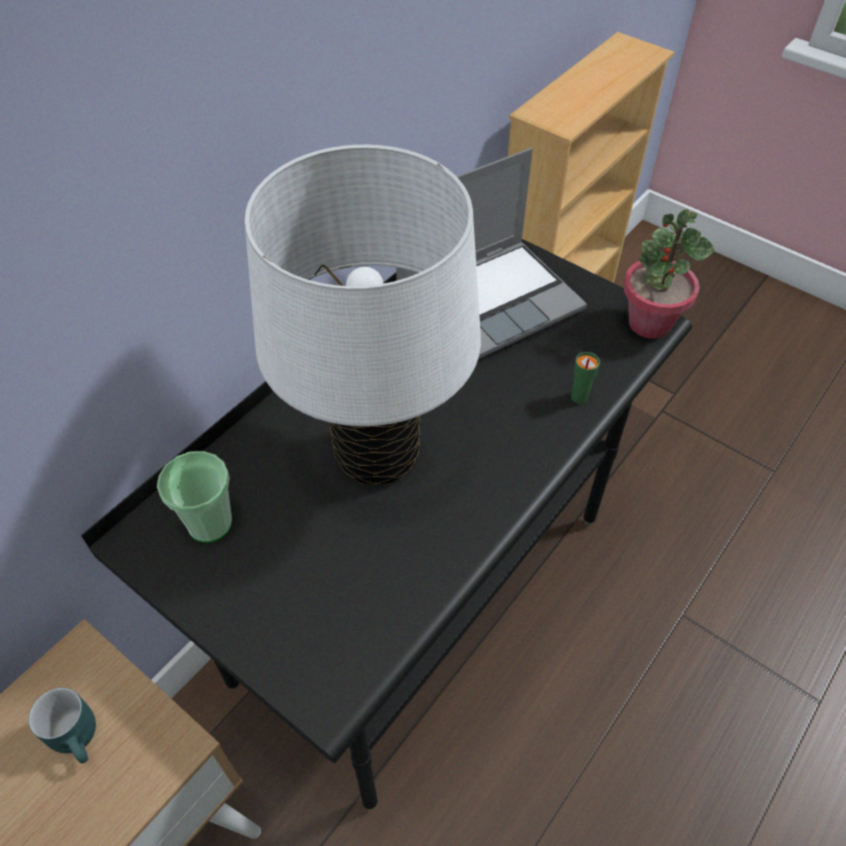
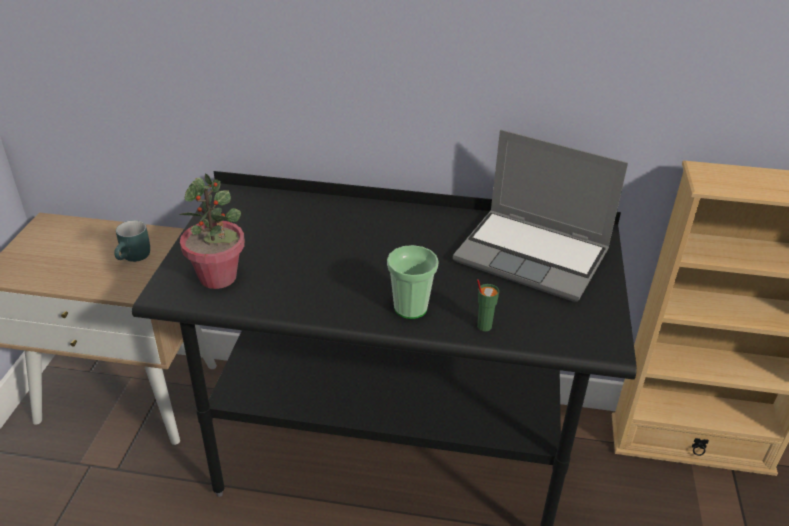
camera: 60 degrees right, 15 degrees down
(210, 523) = (255, 212): cup -> cup (410, 308)
(377, 454) = (351, 252): white table lamp -> none
(649, 323) = (604, 343): potted plant -> potted plant (218, 277)

